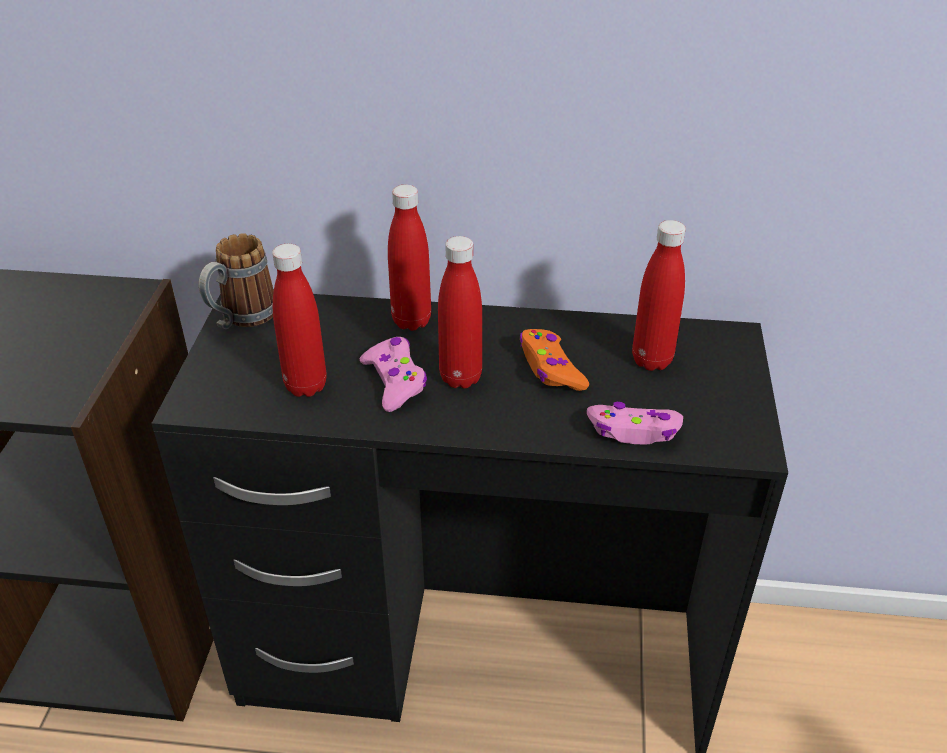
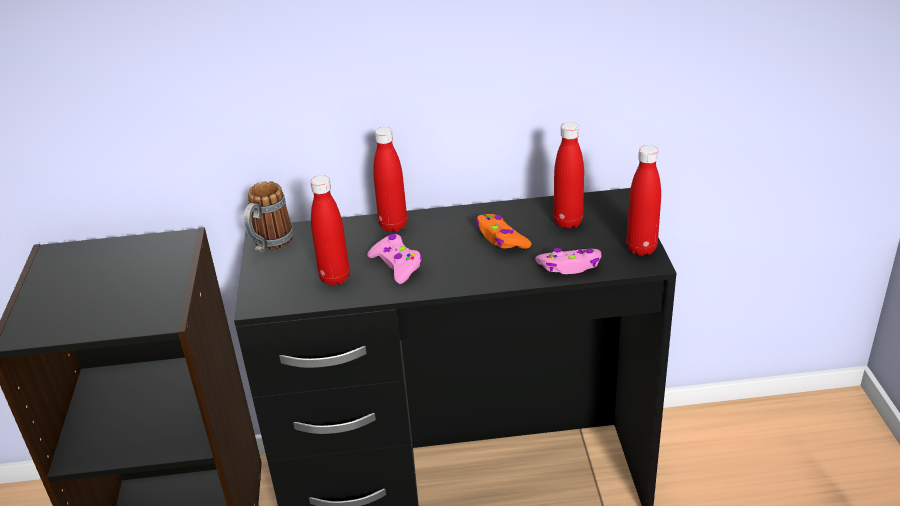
camera: 10 degrees left, 5 degrees down
(460, 377) = (441, 255): red bottle -> red bottle (641, 248)

